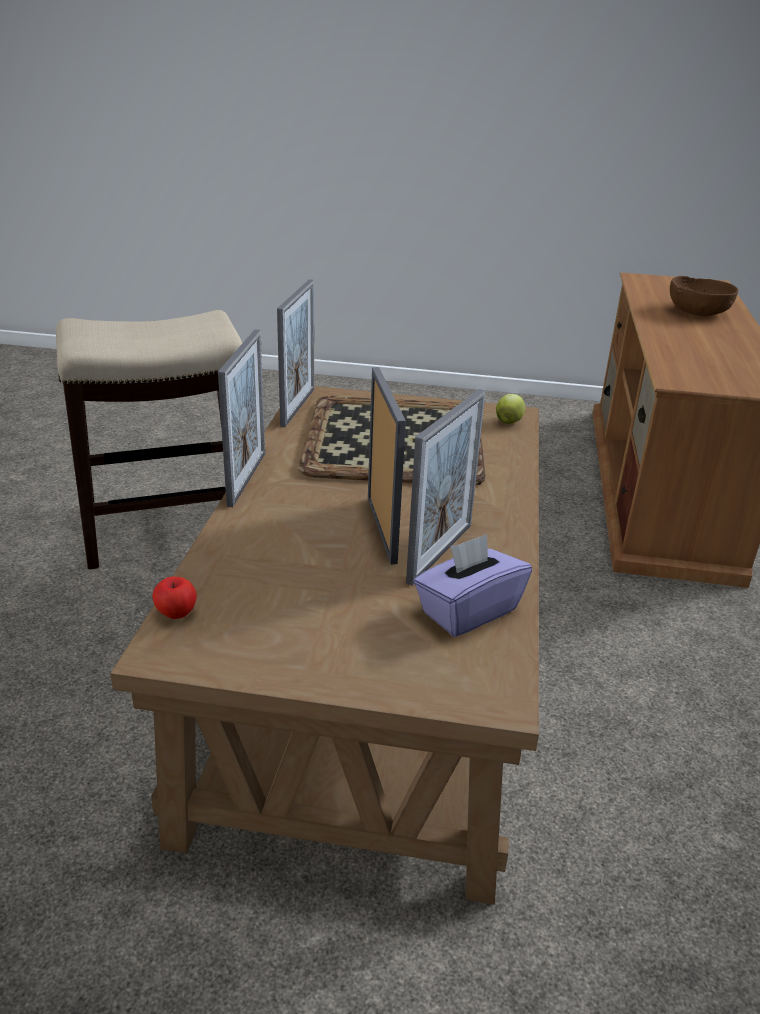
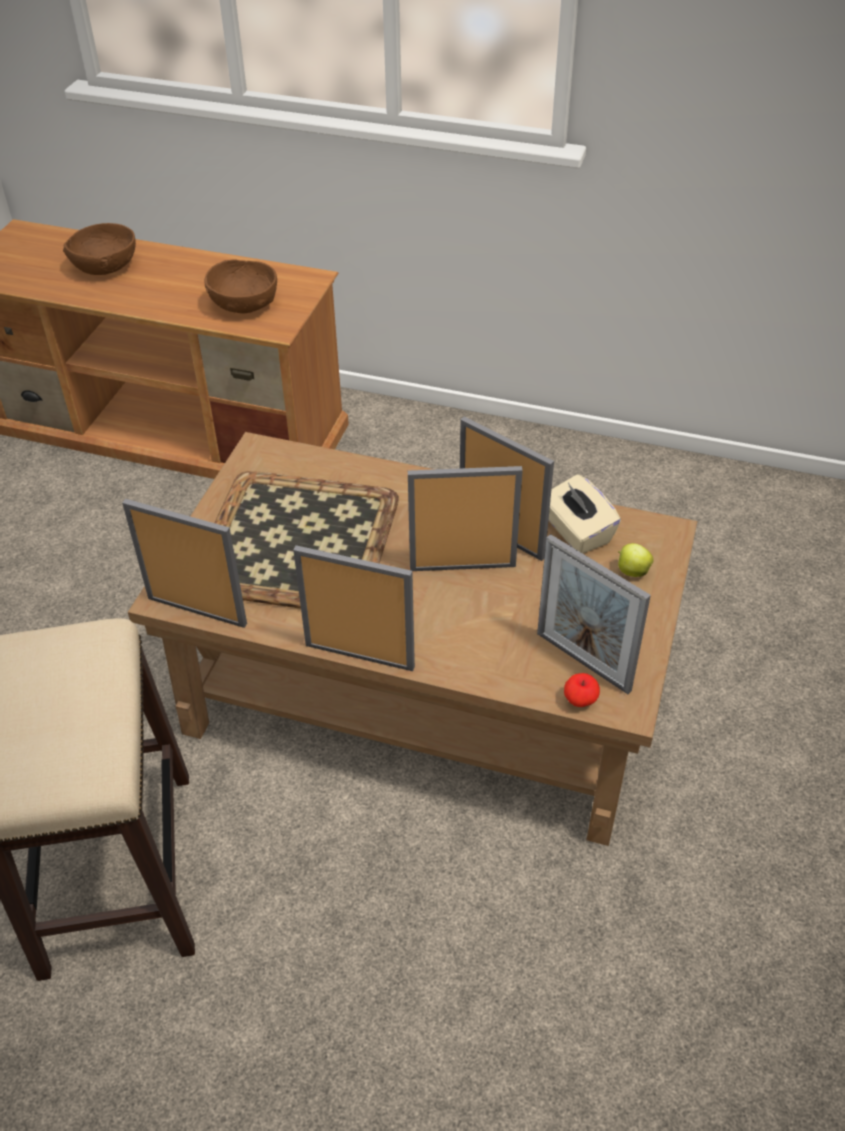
camera: 80 degrees left, 15 degrees up
(238, 616) = (583, 662): none -> picture frame
(468, 611) = (576, 532): purple tissue box -> beige tissue box
(508, 422) = (274, 457): apple -> apple (632, 571)
(701, 365) = (245, 304): none -> brown bowl

